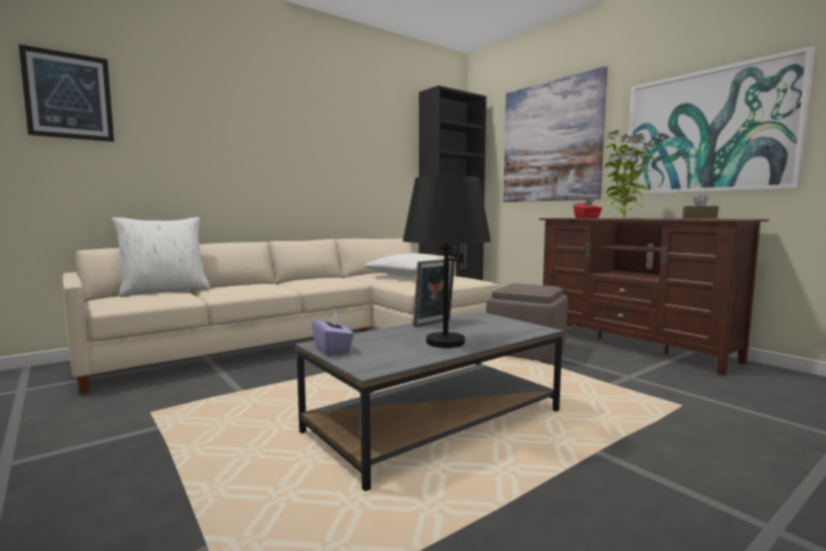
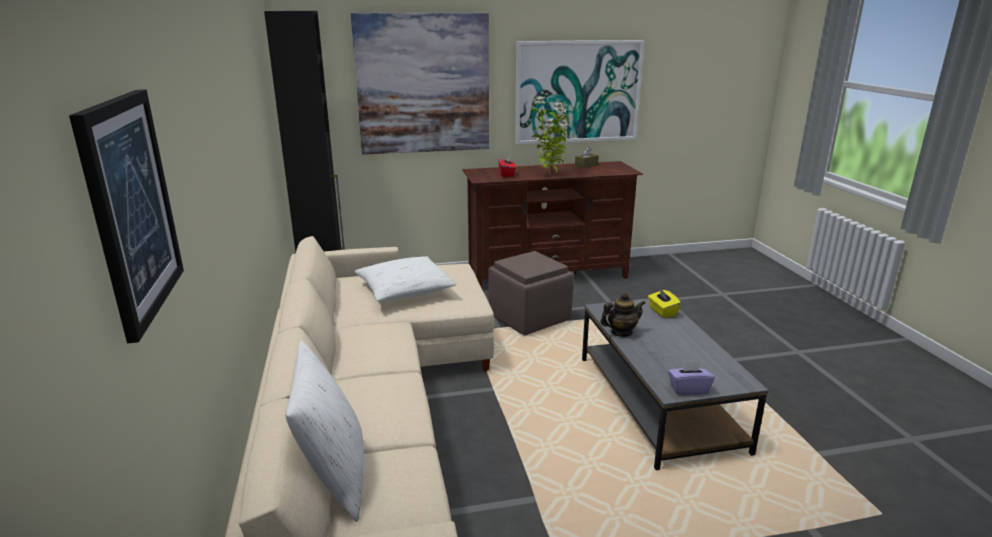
camera: 65 degrees left, 15 degrees up
(434, 323) = (621, 332): picture frame -> teapot
(444, 342) = (684, 343): black table lamp -> none
(514, 331) = (662, 312): none -> yellow tissue box

